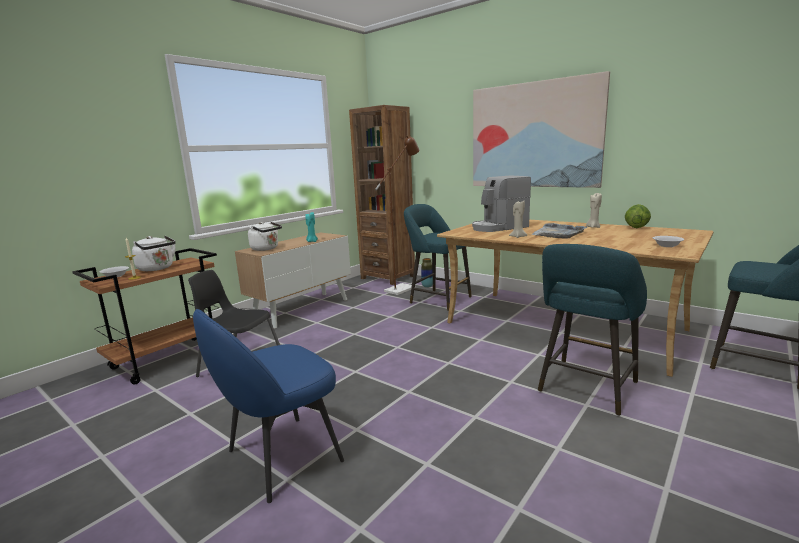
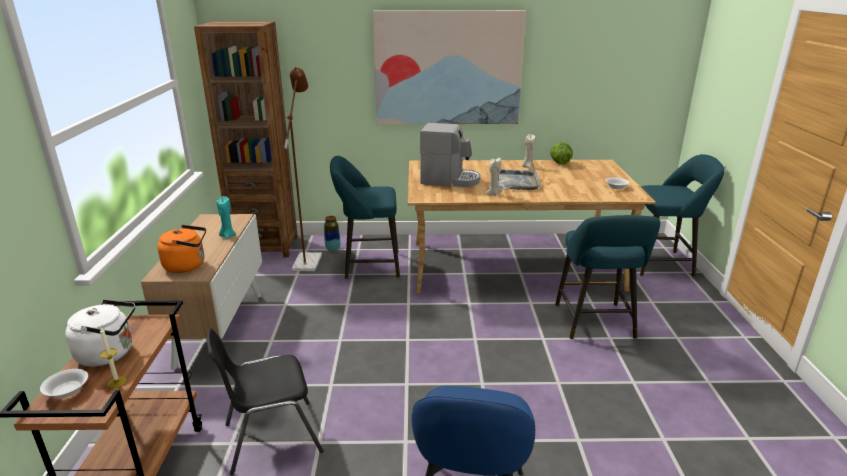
camera: 40 degrees left, 10 degrees up
(266, 249) = (187, 265): white kettle -> orange kettle
(499, 227) = (450, 180): coffee machine -> coffee machine turned 105 degrees counterclockwise

